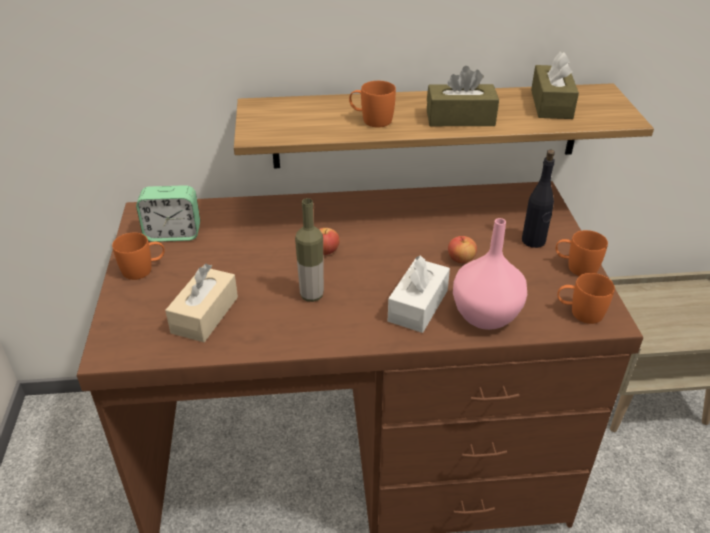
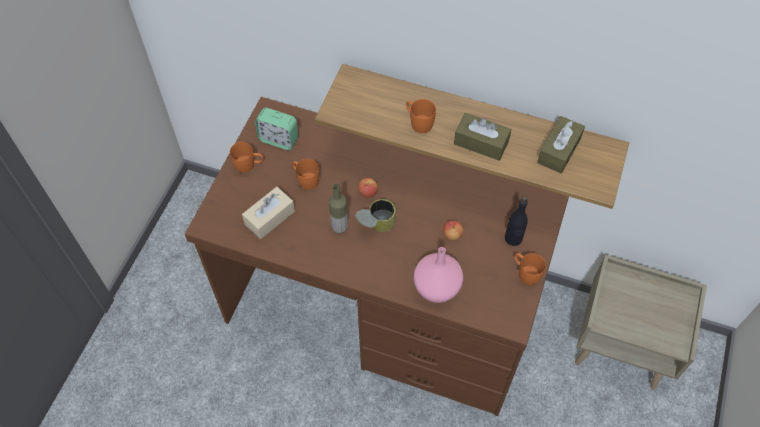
camera: 25 degrees right, 20 degrees up
(358, 278) = (375, 225): none -> can
(418, 306) = (400, 262): white tissue box -> none
(579, 312) = (499, 310): orange mug -> orange mug (305, 179)

